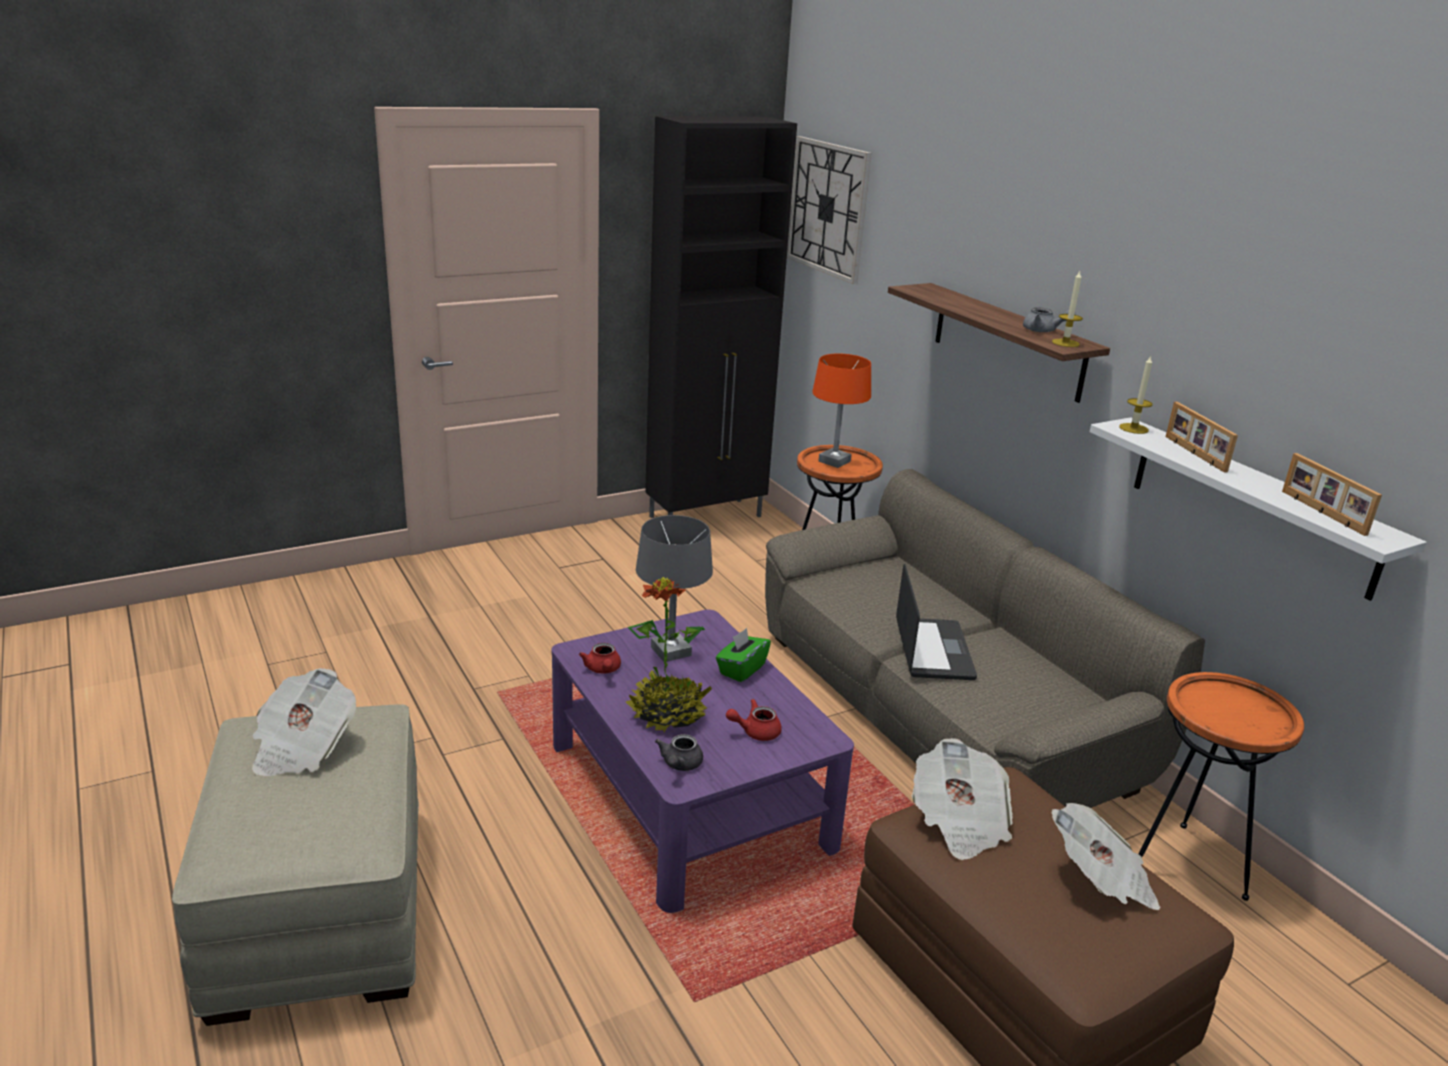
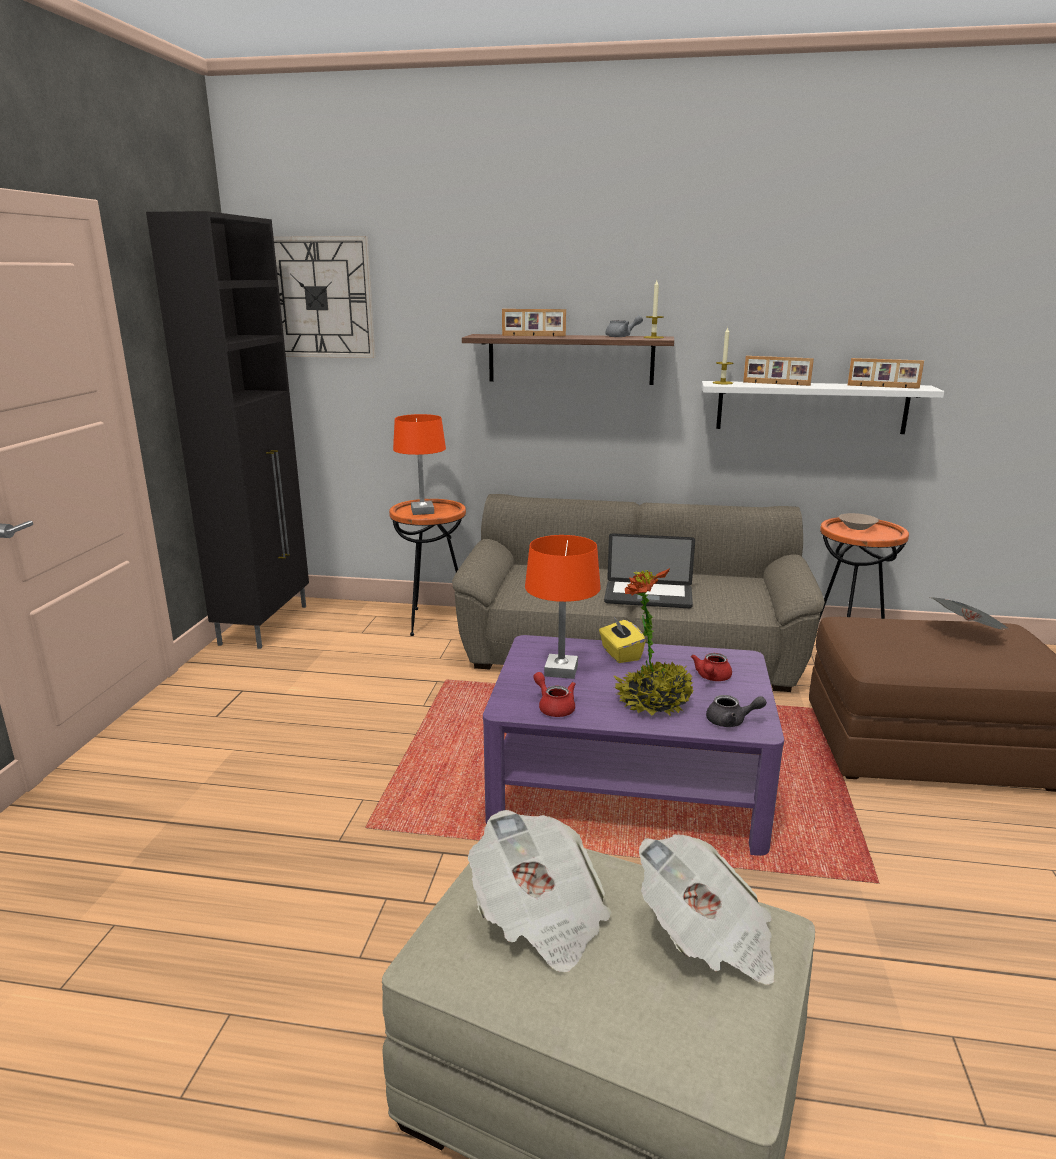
camera: 50 degrees left, 5 degrees down
(603, 670) = (554, 707): red teapot -> red teapot turned 150 degrees counterclockwise
(670, 651) = (561, 671): grey table lamp -> orange table lamp
(679, 765) = (731, 721): grey teapot -> grey teapot turned 45 degrees counterclockwise
(741, 669) = (620, 654): green tissue box -> yellow tissue box
(933, 650) = (648, 596): laptop -> laptop turned 150 degrees clockwise
(959, 822) = (885, 648): newspaper -> newspaper (707, 937)
(961, 303) = (533, 336): none -> picture frame
(1238, 702) = (856, 527): none -> beige bowl

